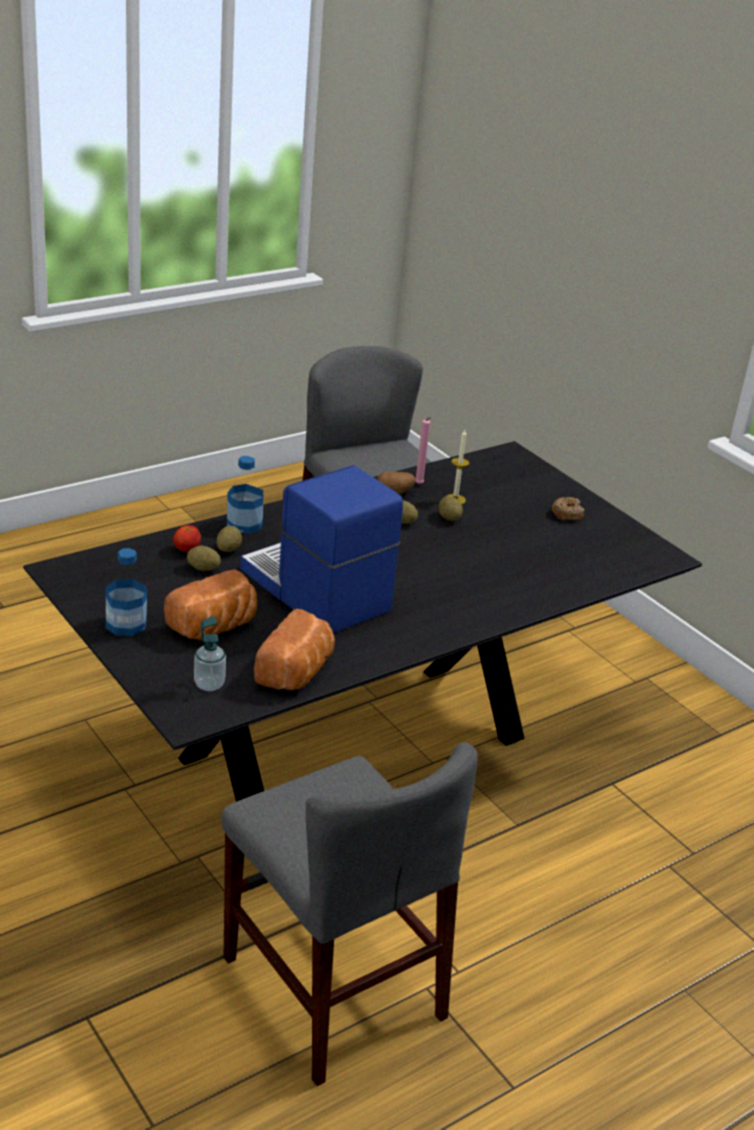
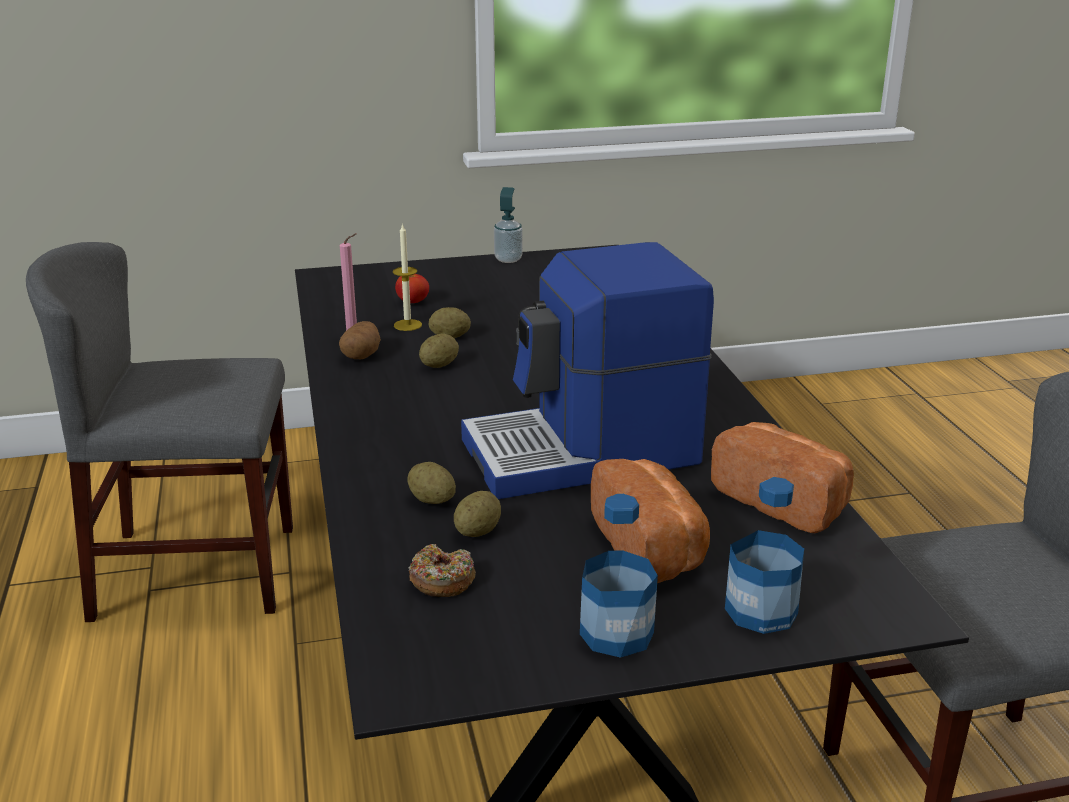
camera: 65 degrees left, 5 degrees down
(186, 550) = (412, 537): tomato -> tomato (413, 302)
(209, 684) = (807, 578): soap dispenser -> soap dispenser (508, 259)
(244, 524) = (367, 475): bottle -> bottle (761, 611)
(567, 514) = (484, 277): donut -> donut (442, 580)

